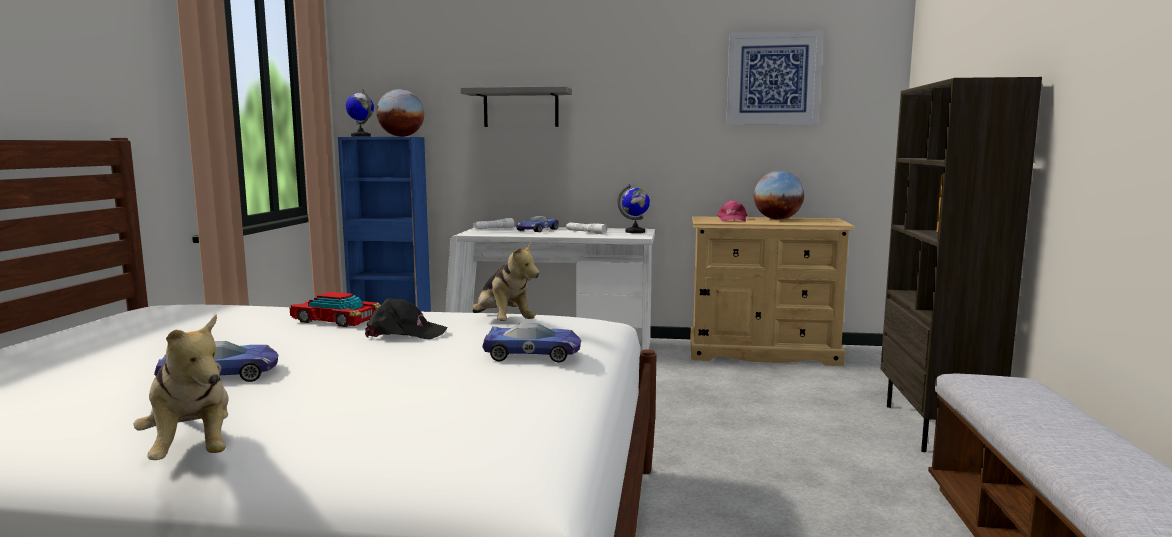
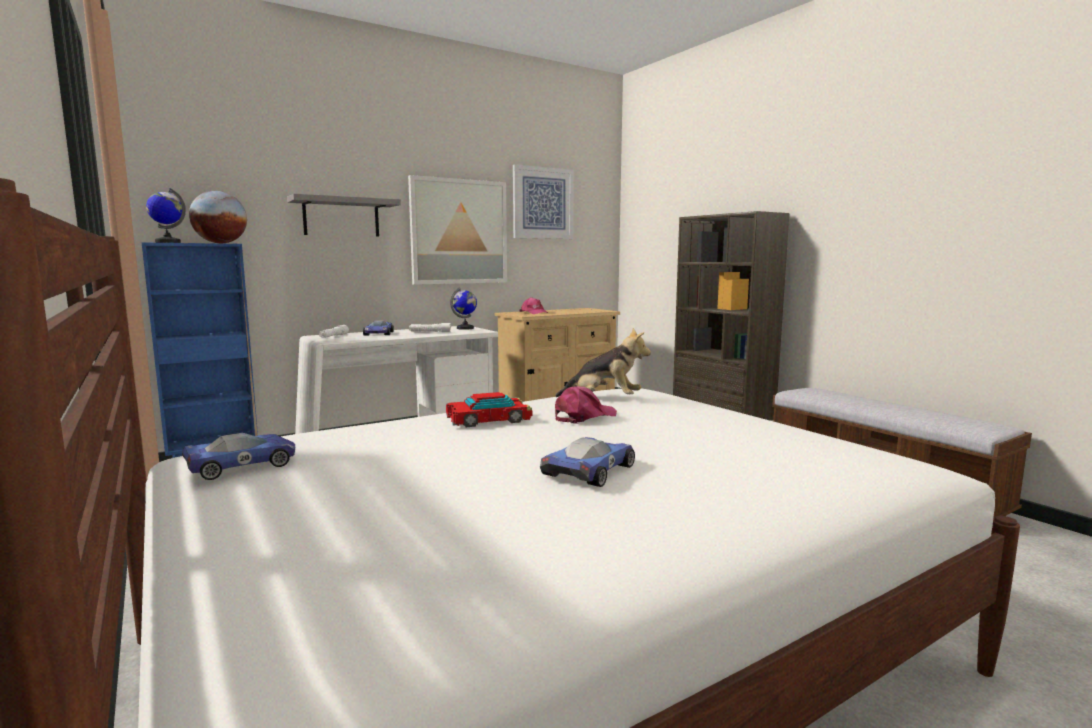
camera: 40 degrees left, 0 degrees up
(193, 451) = (783, 509): plush toy -> none
(405, 334) = (584, 416): black cap -> pink cap
(534, 353) = (703, 410): toy car -> toy car (243, 464)
(652, 119) = (459, 232): none -> picture
(777, 219) = (559, 310): globe -> none

